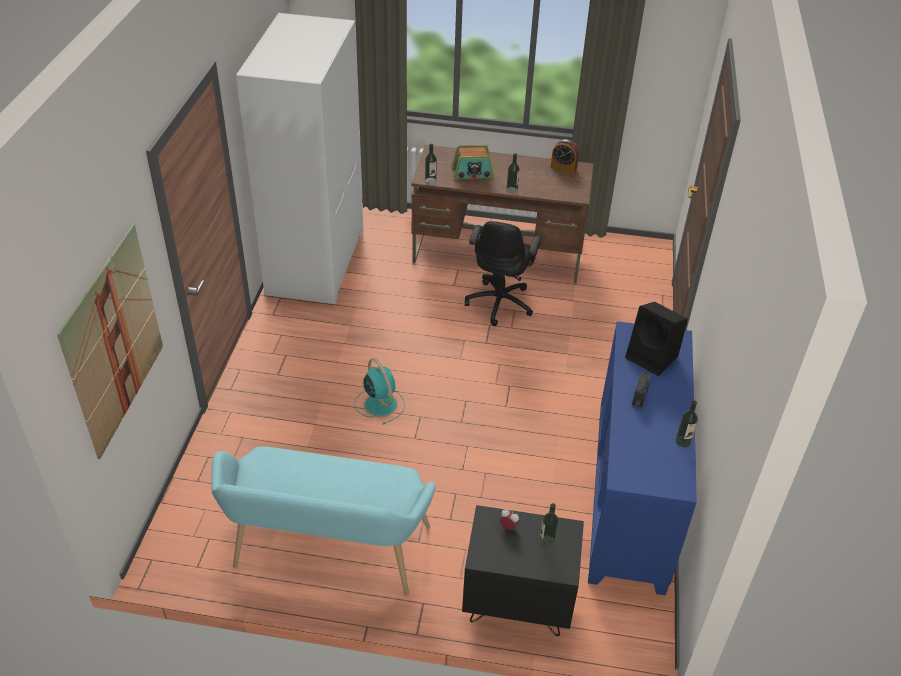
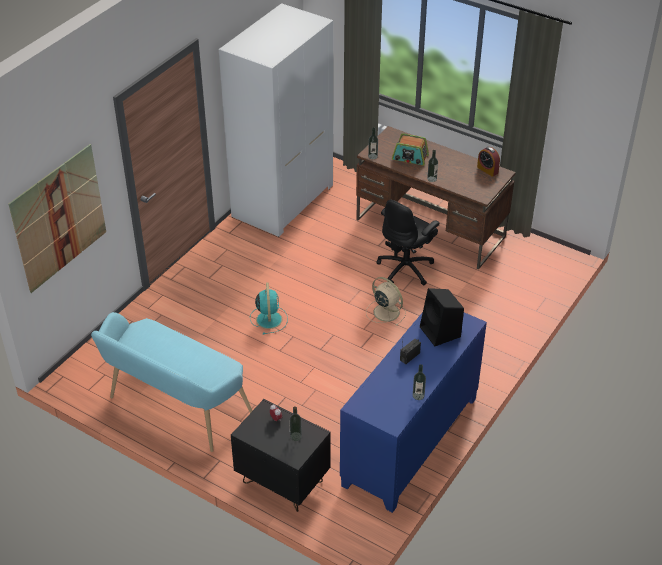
camera: 25 degrees right, 0 degrees up
(507, 357) = (385, 312): none -> beige fan

